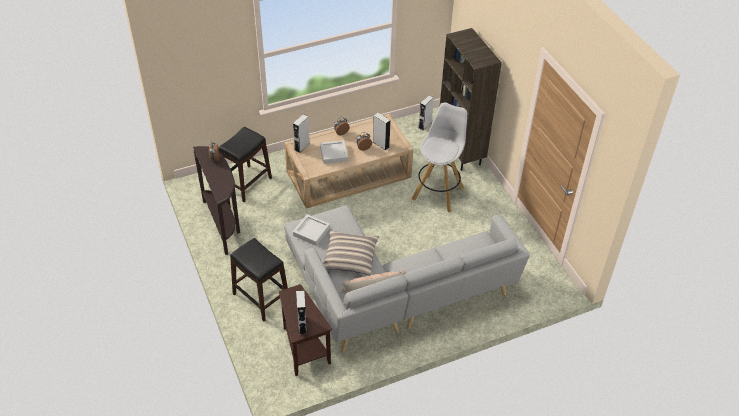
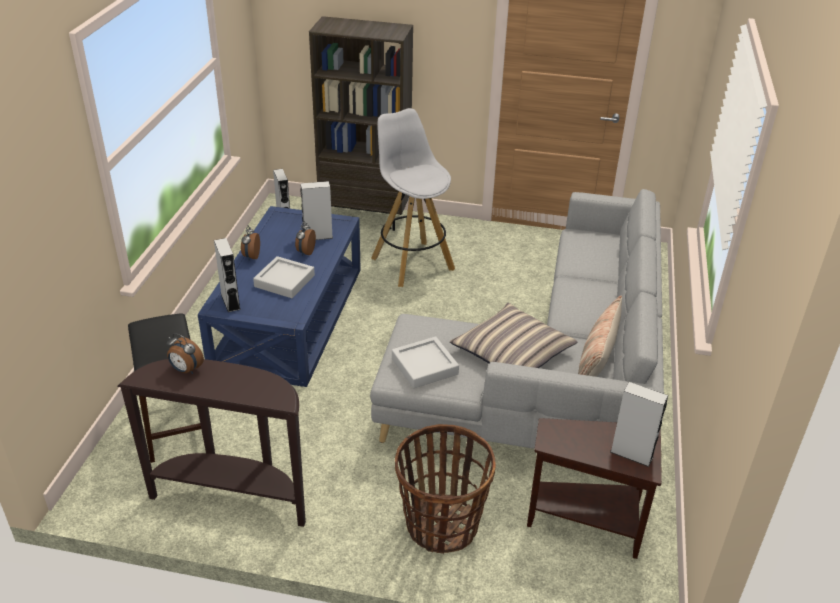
camera: 55 degrees left, 10 degrees down
(261, 298) = (441, 525): black stool -> basket
(349, 174) = (290, 317): beige coffee table -> blue coffee table

